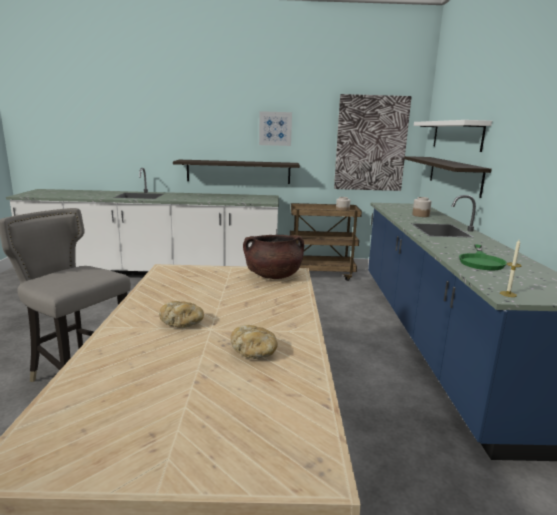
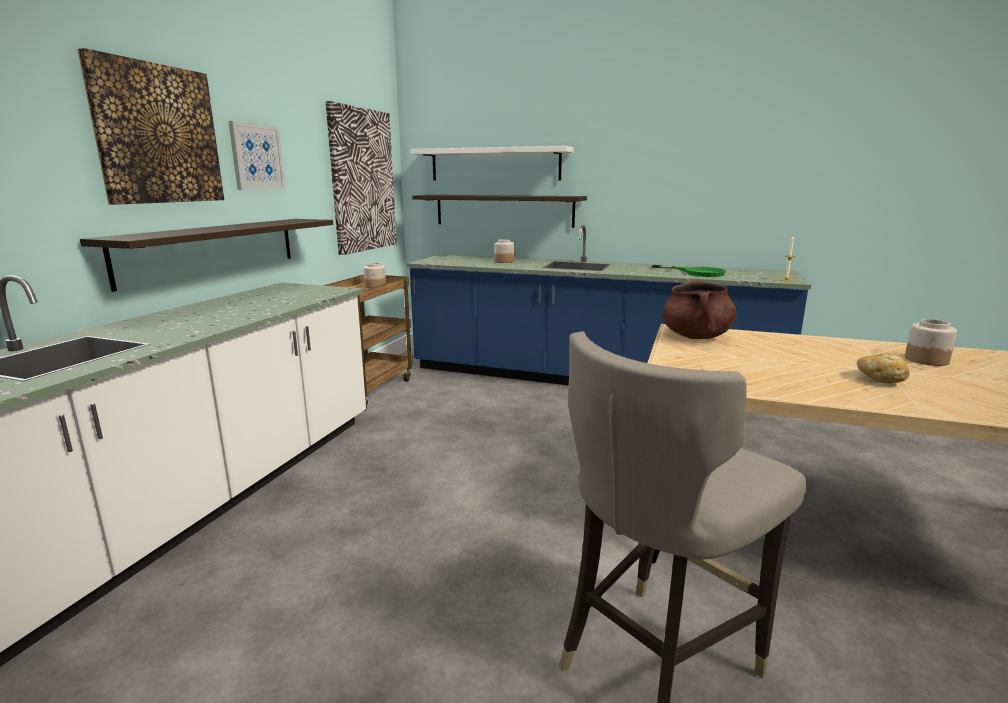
camera: 70 degrees left, 0 degrees up
(218, 119) = (157, 134): none -> picture
(254, 352) = (925, 360): bread -> jar

